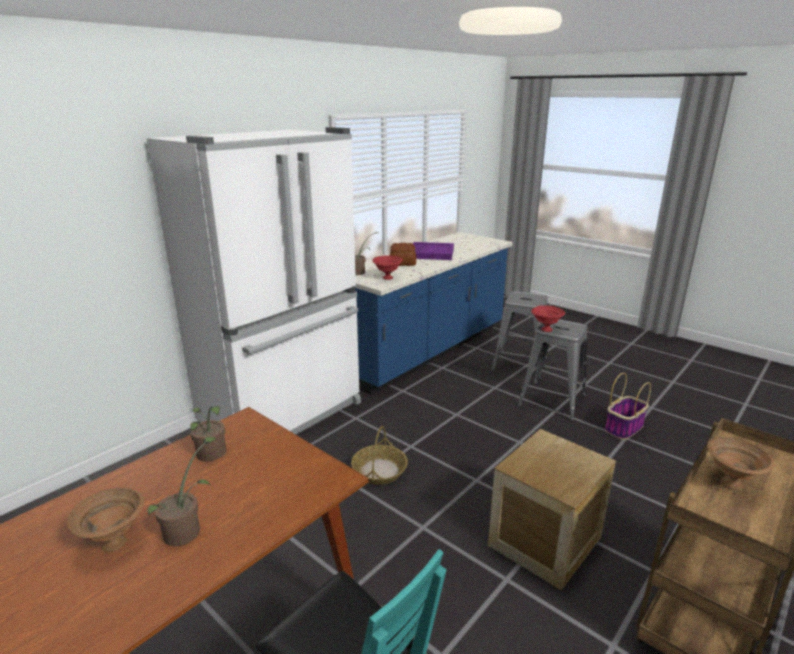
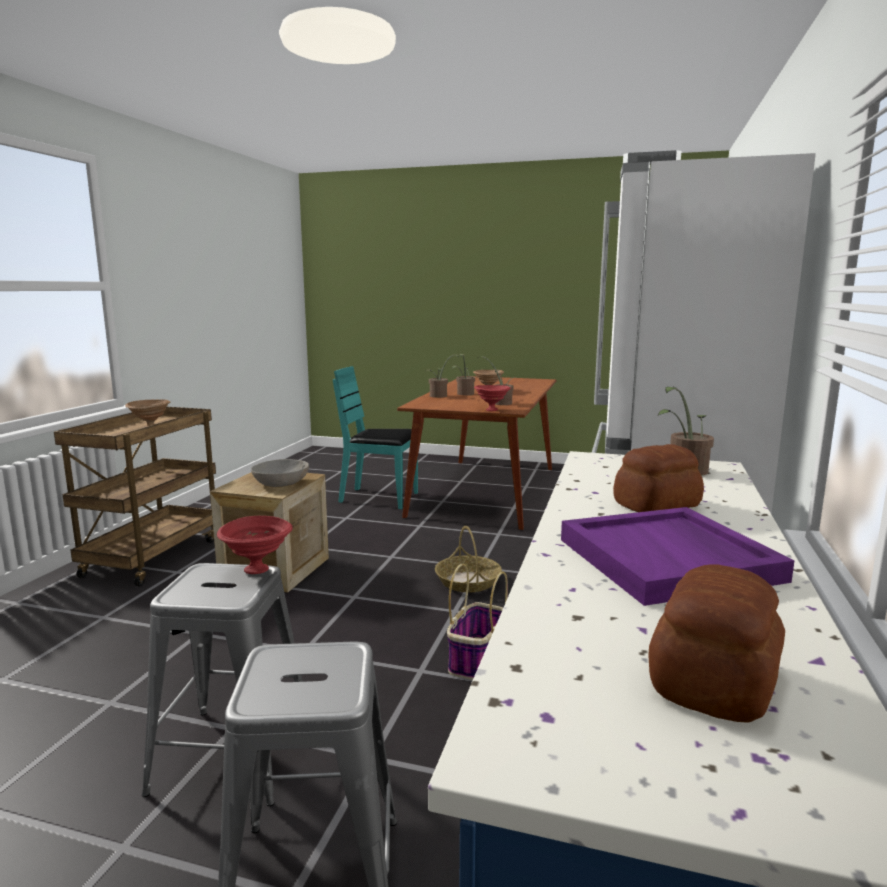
camera: 155 degrees right, 10 degrees down
(245, 527) = (439, 396): none -> potted plant
(387, 278) = (605, 468): red bowl -> red bowl (491, 410)
(458, 241) = (716, 679): none -> bread
(543, 456) = (281, 483): none -> grey bowl
(624, 428) = (99, 723): basket -> basket (477, 660)

